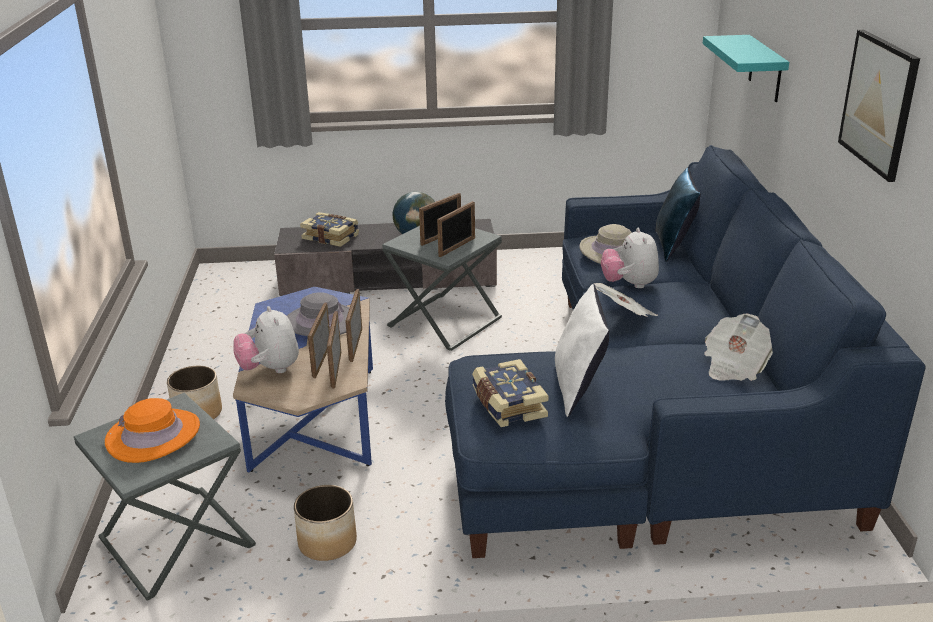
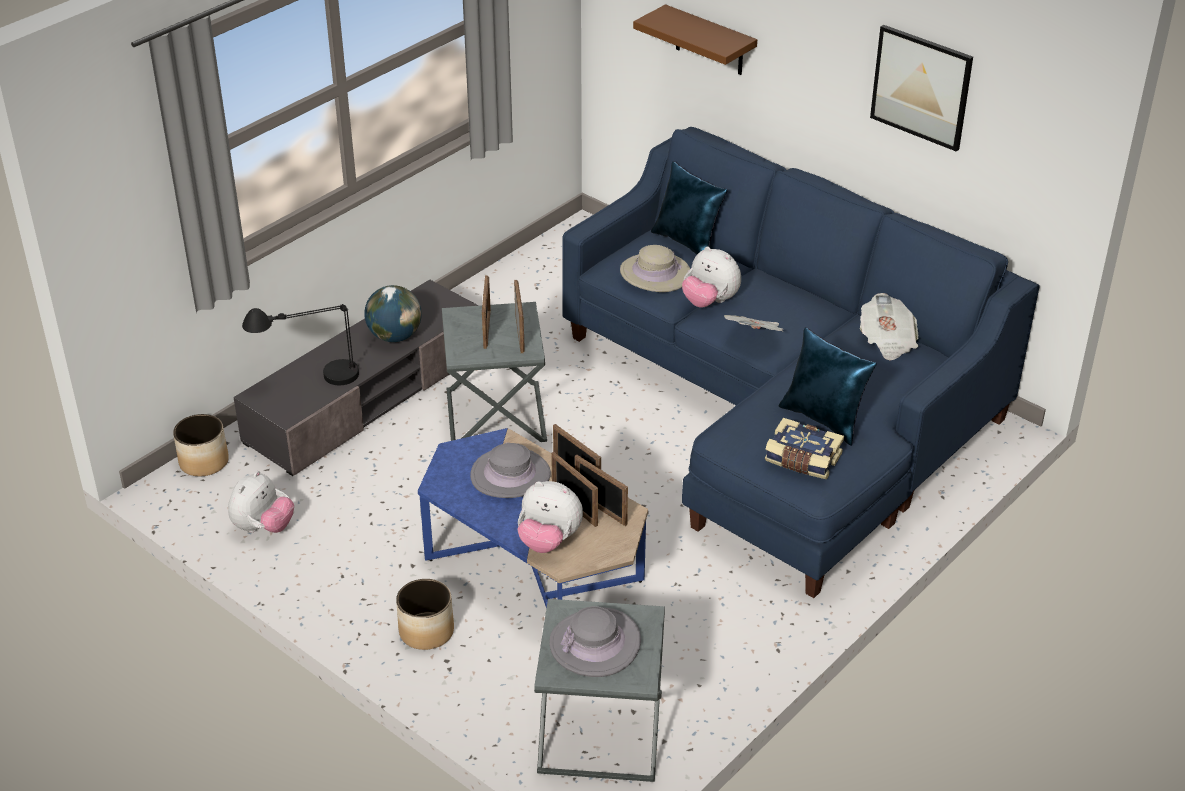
camera: 45 degrees left, 10 degrees up
(153, 436) = (595, 643): orange hat -> grey hat
(221, 313) = (263, 527): none -> plush toy
(328, 543) = (707, 655): planter -> planter (204, 462)
(331, 237) = (309, 380): book -> black table lamp
(579, 389) = (824, 419): white pillow -> blue pillow
(765, 69) = (709, 41): turquoise shelf -> brown shelf

